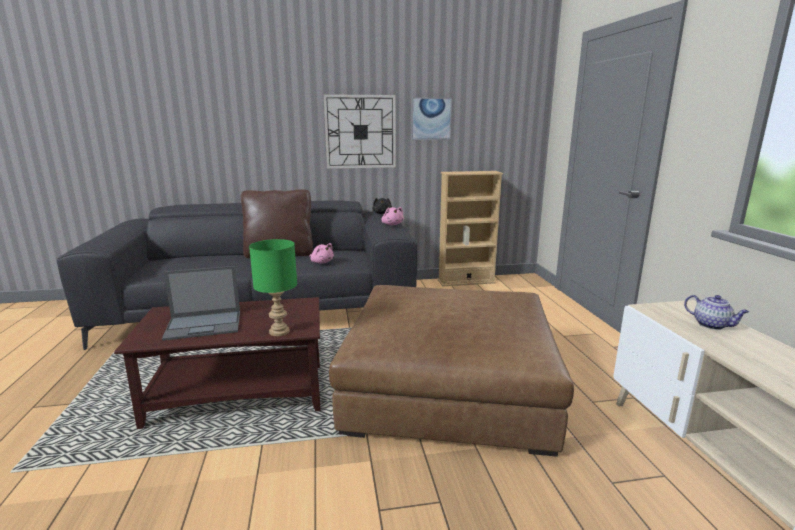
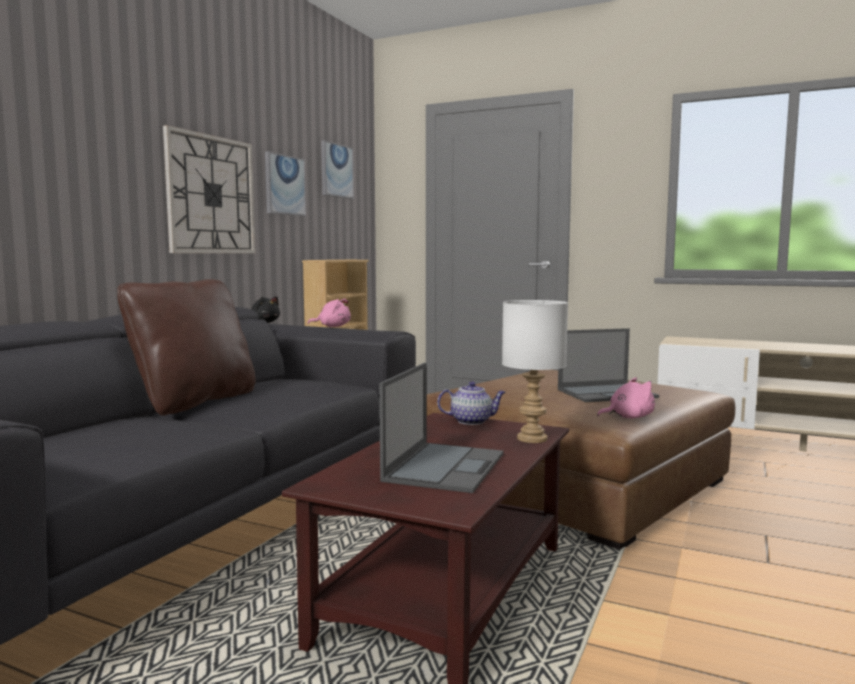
camera: 55 degrees left, 10 degrees down
(280, 332) = (533, 438): green table lamp -> white table lamp
(321, 262) = (301, 391): pink plush toy -> pink plush toy (628, 417)
(446, 328) = (607, 393): none -> laptop
(494, 101) = (336, 170): none -> picture
(712, 325) = (718, 341): teapot -> teapot (472, 421)

